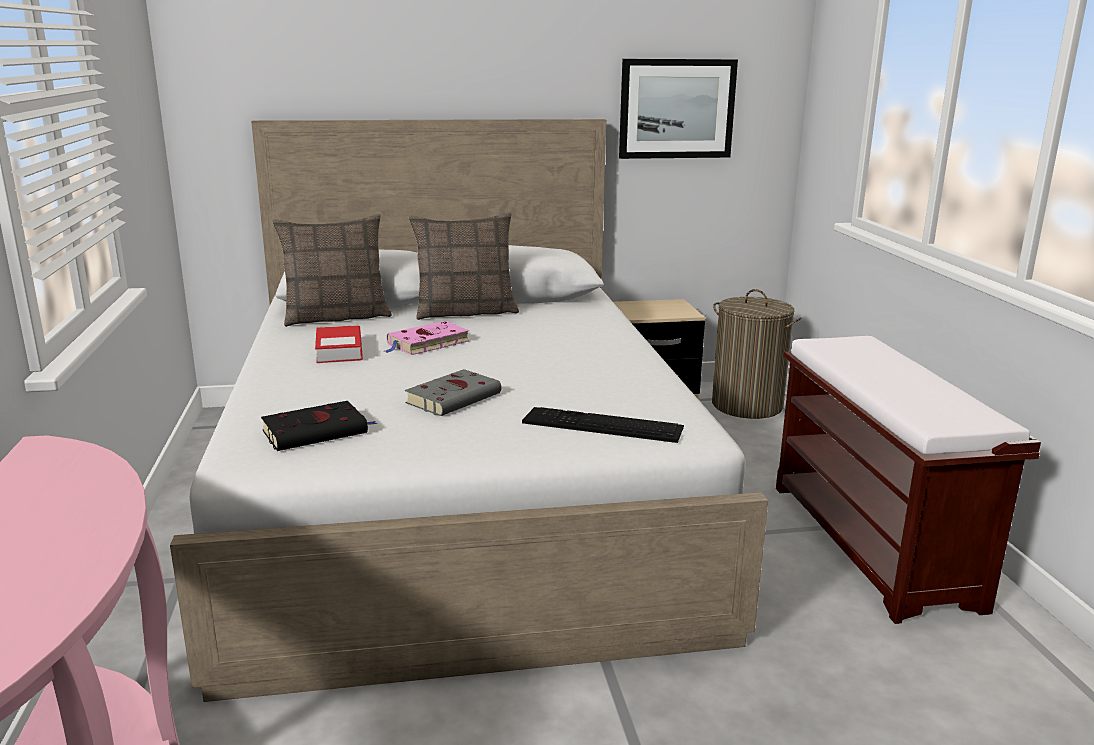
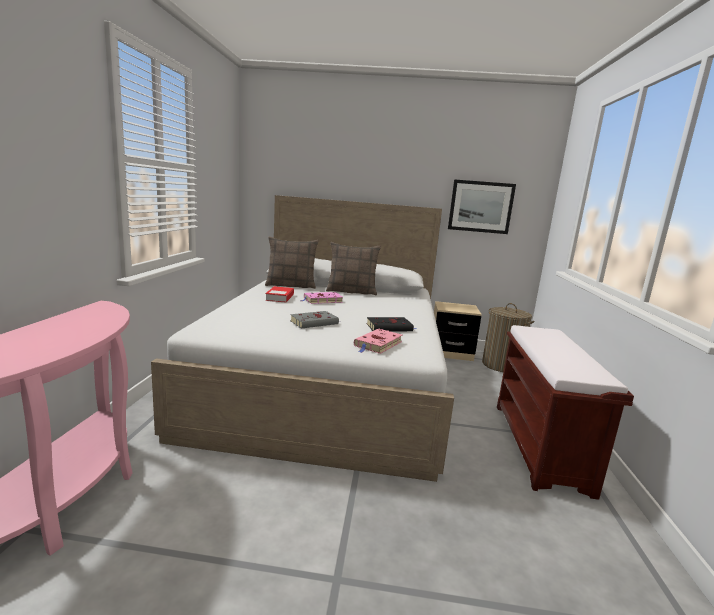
camera: 15 degrees right, 5 degrees down
(318, 431) = (240, 325): black book -> black book (390, 327)
(602, 424) = (377, 344): keyboard -> pink book

